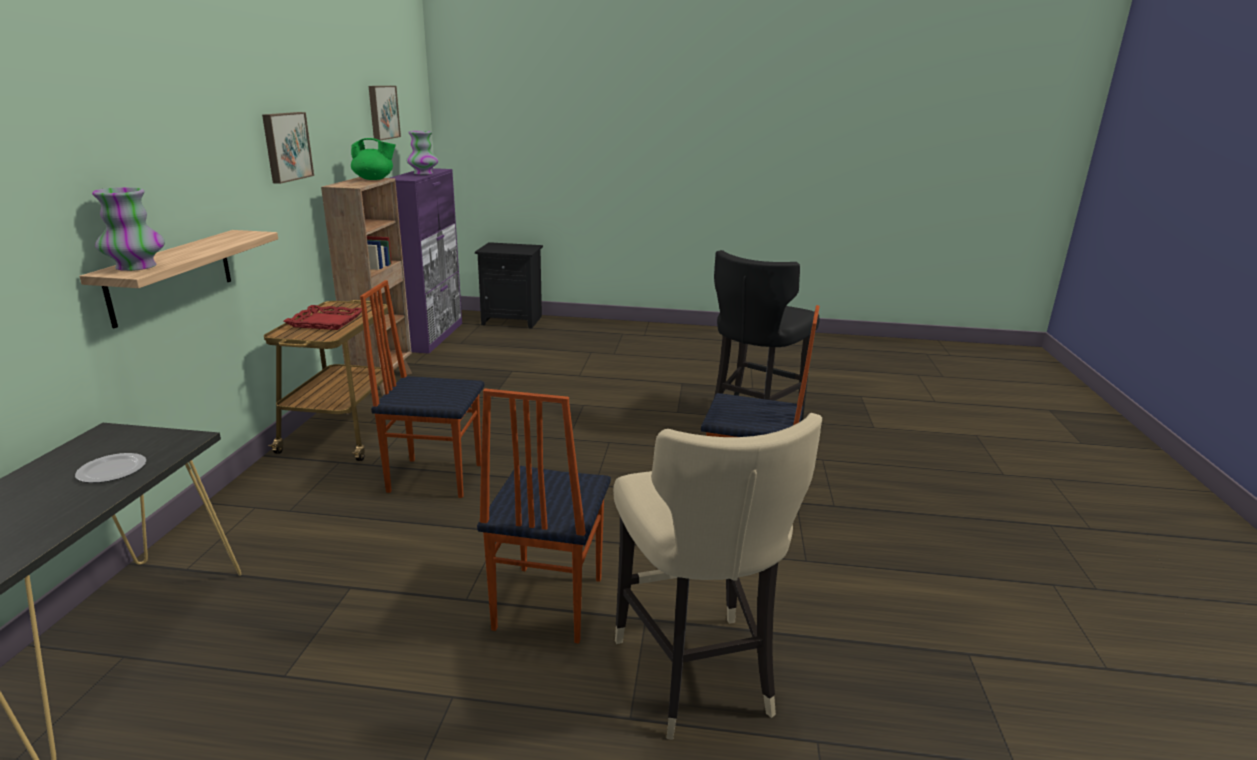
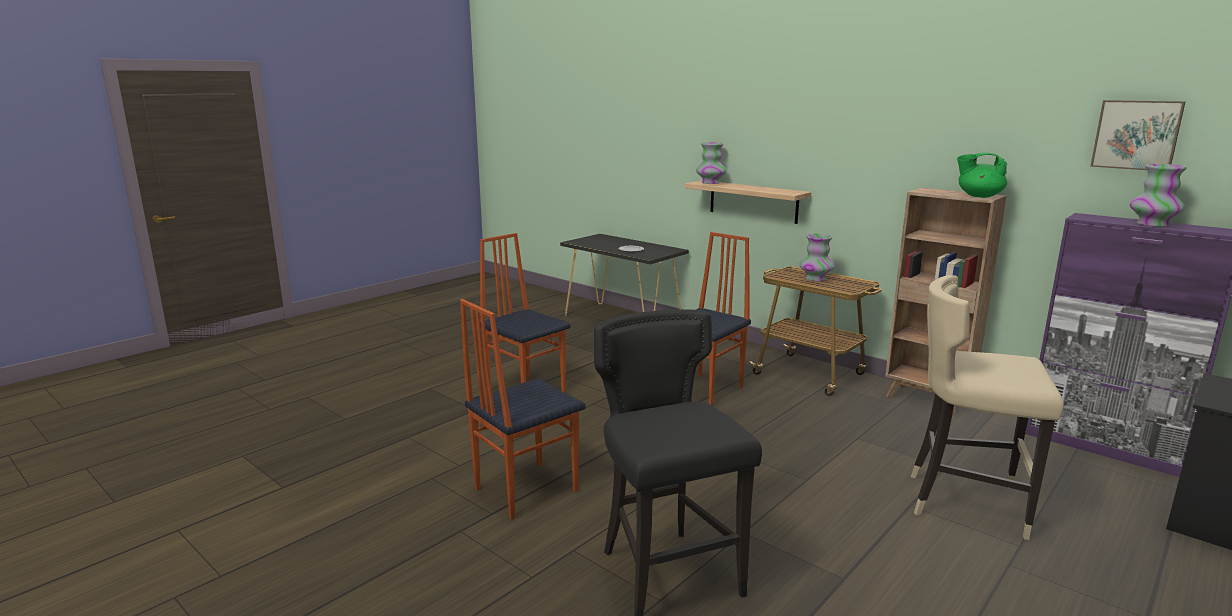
camera: 125 degrees right, 5 degrees down
(285, 146) = (898, 146): picture -> none
(326, 322) = (815, 279): red tray -> vase
(374, 179) = (979, 196): green teapot -> green teapot turned 75 degrees clockwise
(696, 675) = (422, 408): beige stool -> beige stool (965, 502)

